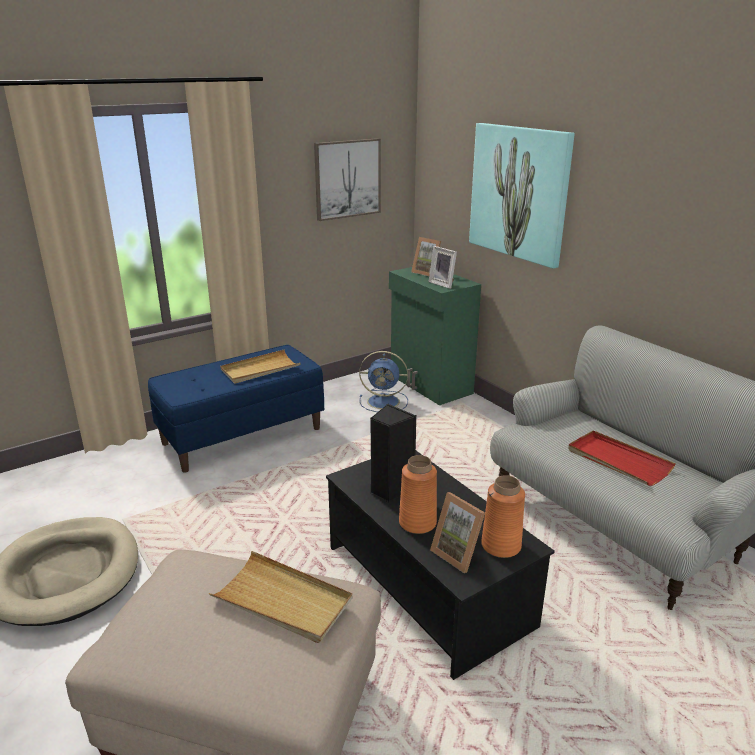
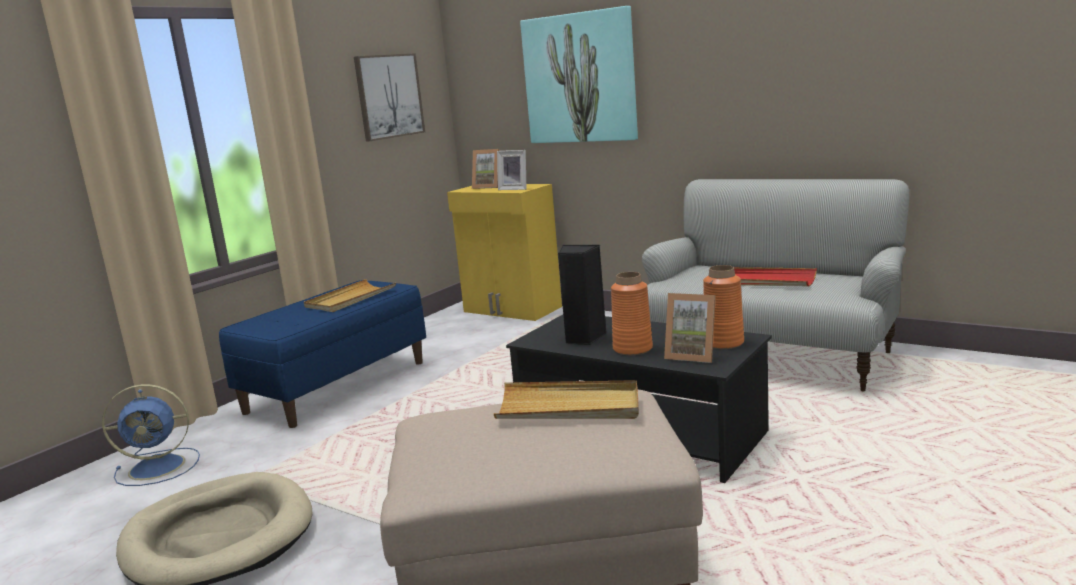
camera: 20 degrees left, 10 degrees down
(385, 402) = (476, 330): blue fan -> blue fan (160, 467)
(430, 385) = (512, 310): green cabinet -> yellow cabinet

